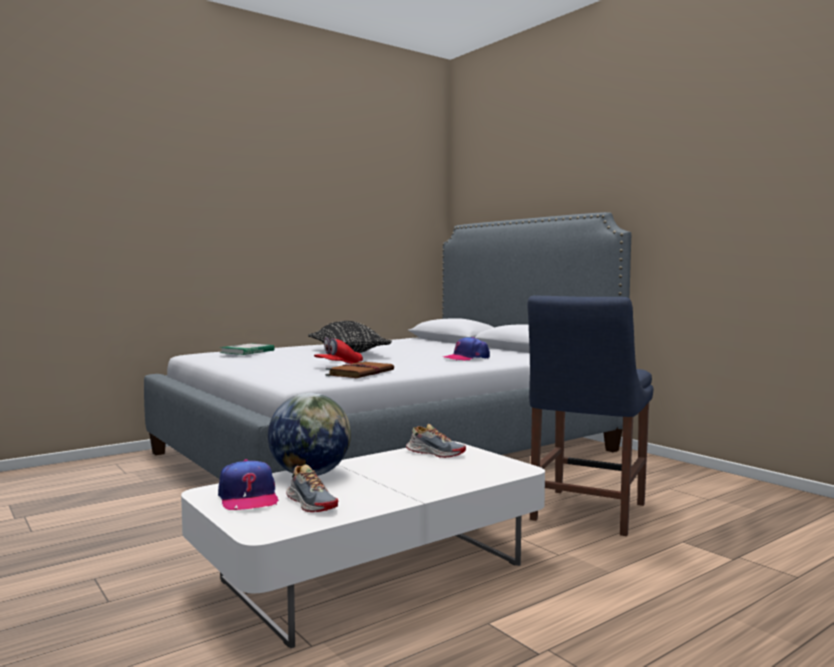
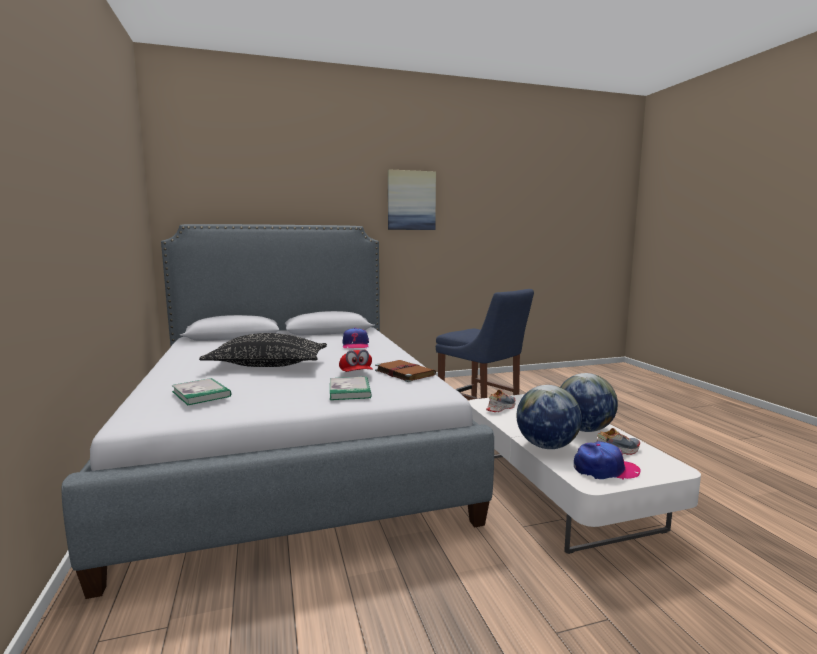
camera: 70 degrees left, 5 degrees up
(281, 368) = (349, 391): none -> book
(386, 489) = (584, 429): none -> globe
(694, 164) = (411, 200): none -> picture

